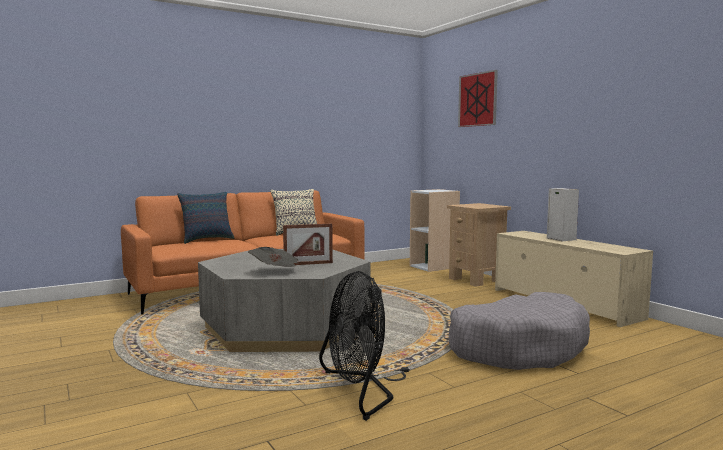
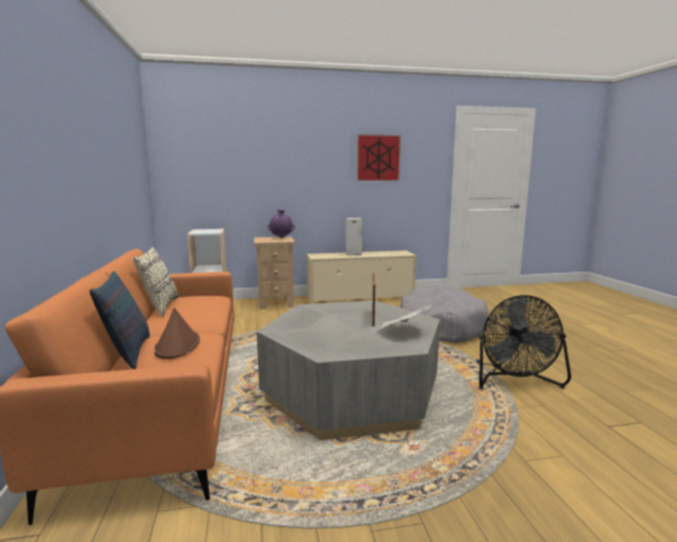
camera: 70 degrees left, 5 degrees up
(221, 243) = (177, 345): none -> brown hat
(477, 99) = (239, 142): picture -> picture (378, 158)
(494, 205) = (281, 237): none -> purple vase

